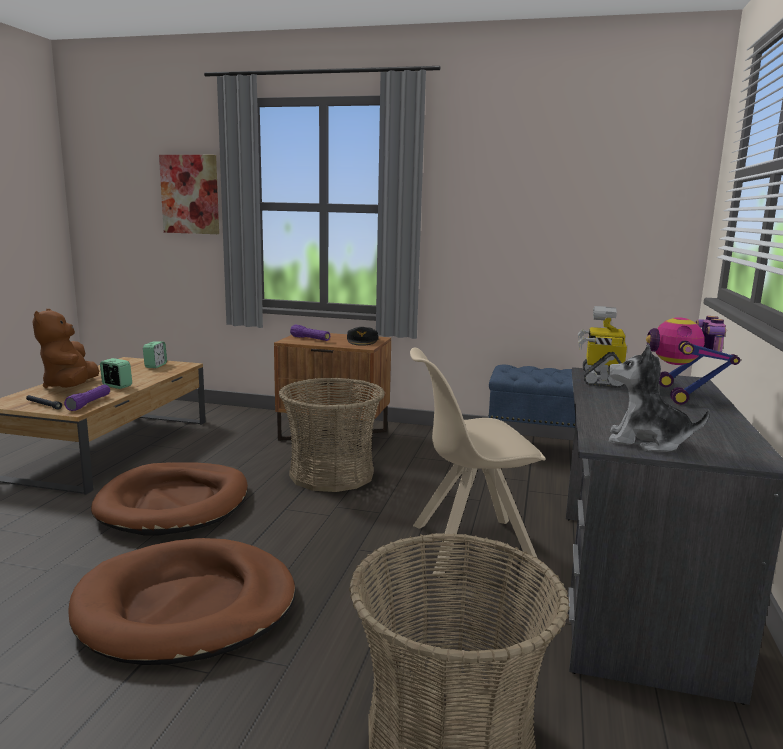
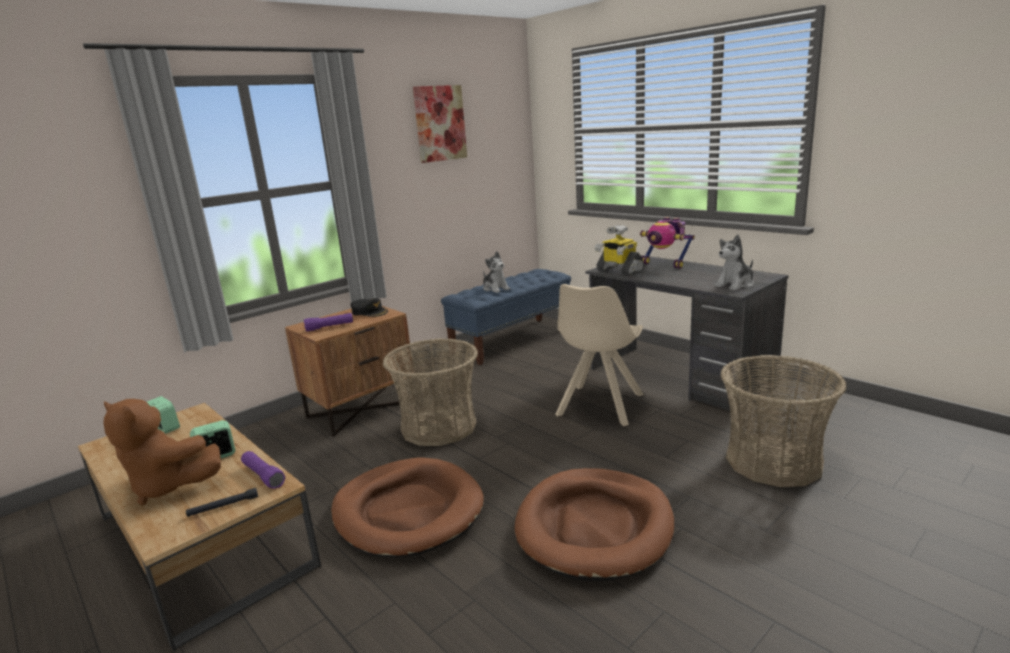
camera: 55 degrees left, 5 degrees up
(190, 194) = (74, 207): picture -> picture (440, 123)
(555, 375) = (495, 289): none -> plush toy

